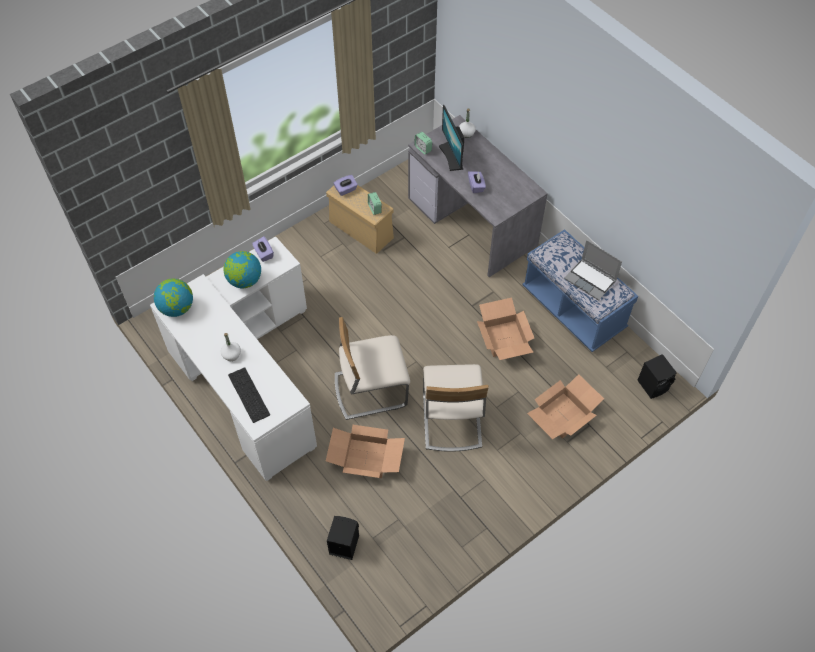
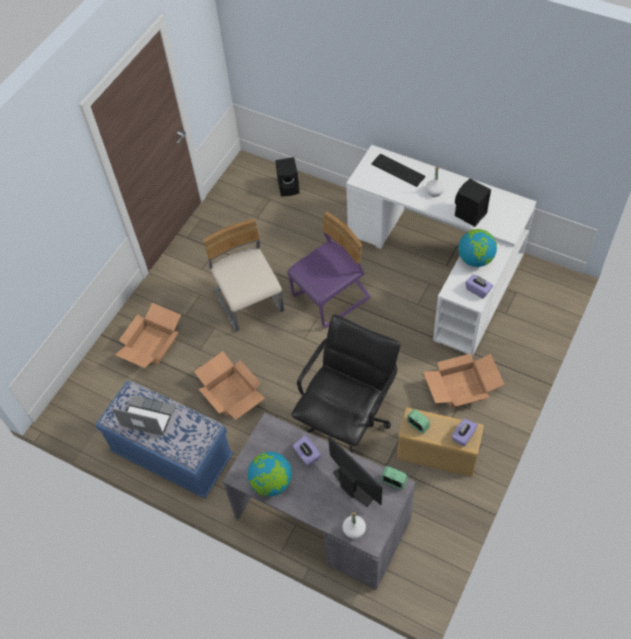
camera: 160 degrees right, 0 degrees up
(177, 308) = (510, 207): globe -> globe (271, 482)
(365, 459) = (305, 245): cardboard box -> cardboard box (462, 387)
(370, 389) = (331, 298): beige chair -> purple chair
(416, 280) = (347, 419): none -> black office chair
(654, 385) = (73, 407): black speaker -> black speaker (469, 215)

